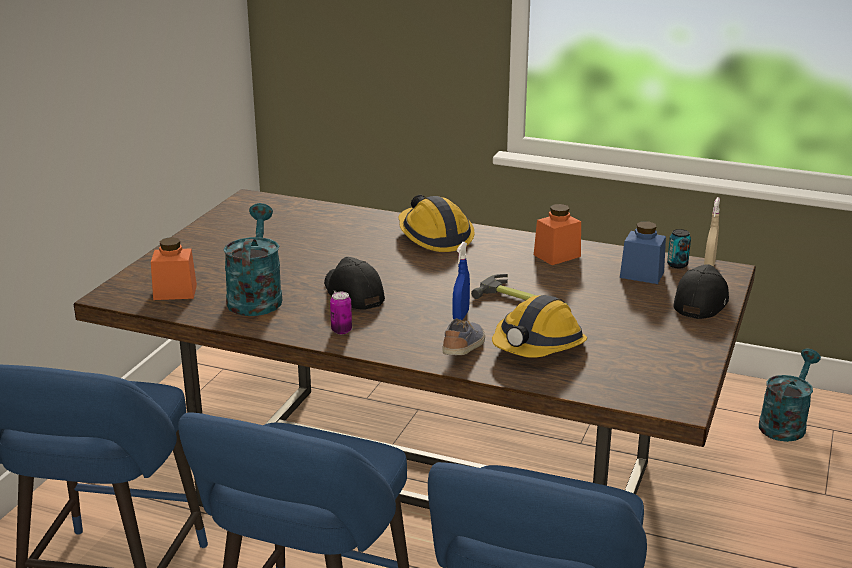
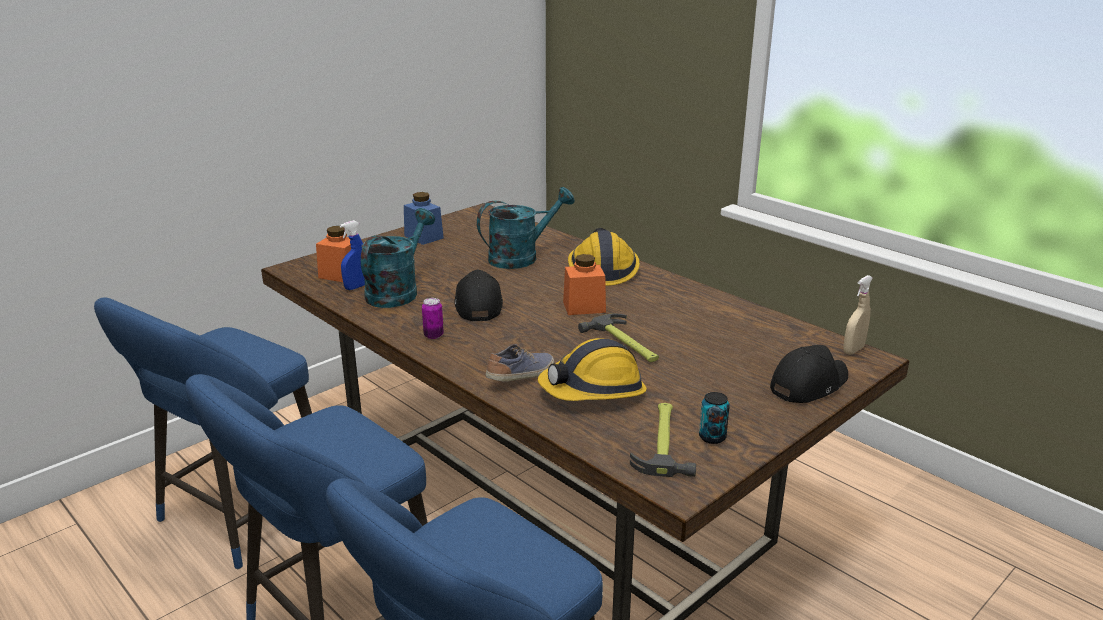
camera: 25 degrees right, 0 degrees up
(460, 316) = (551, 345): blue spray bottle -> blue spray bottle (357, 287)
(557, 255) = (700, 308): orange jar -> orange jar (584, 307)
(634, 373) = (663, 441): none -> hammer
(642, 274) = (770, 344): blue jar -> blue jar (423, 237)
(677, 264) = (819, 341): can -> can (712, 437)
(785, 423) = (960, 544): turquoise watering can -> turquoise watering can (521, 257)

